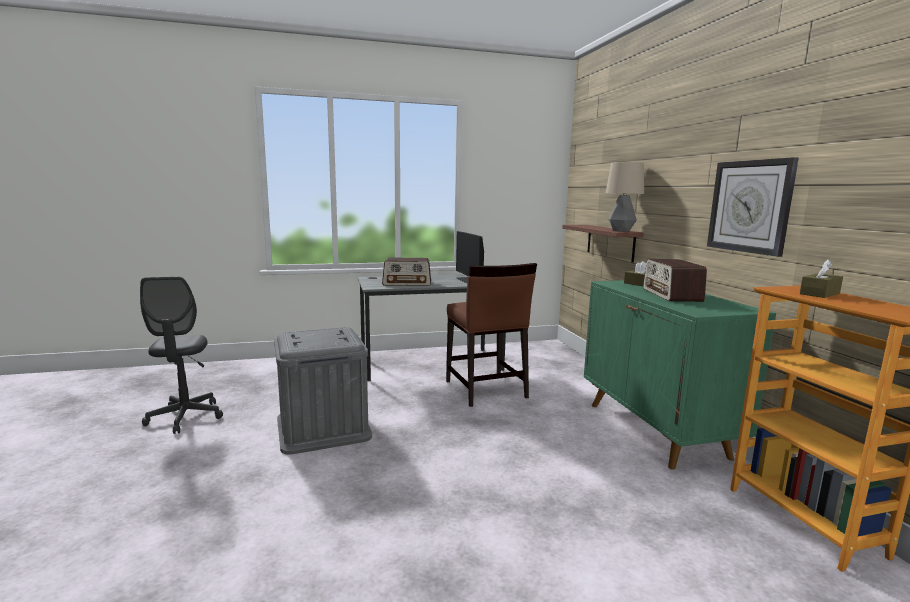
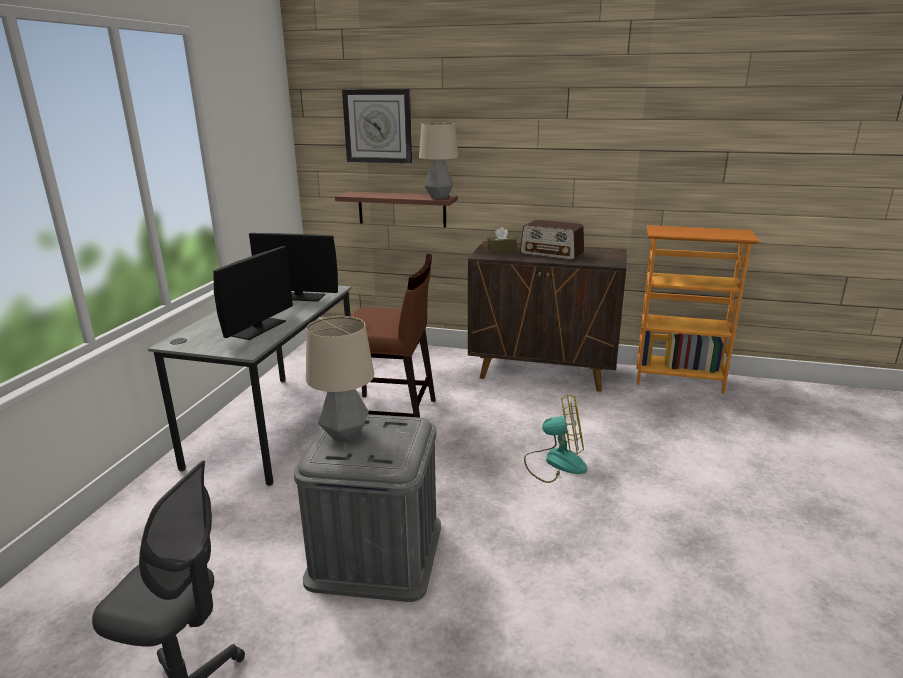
camera: 60 degrees left, 10 degrees up
(320, 332) = (344, 435): none -> table lamp
(407, 283) = (258, 328): radio -> monitor
(498, 470) = (555, 462): none -> fan
(656, 430) = (544, 372): green cabinet -> brown cabinet
(750, 206) = (589, 167): wall clock -> wall clock (378, 126)
(819, 293) = (678, 230): brown tissue box -> none

